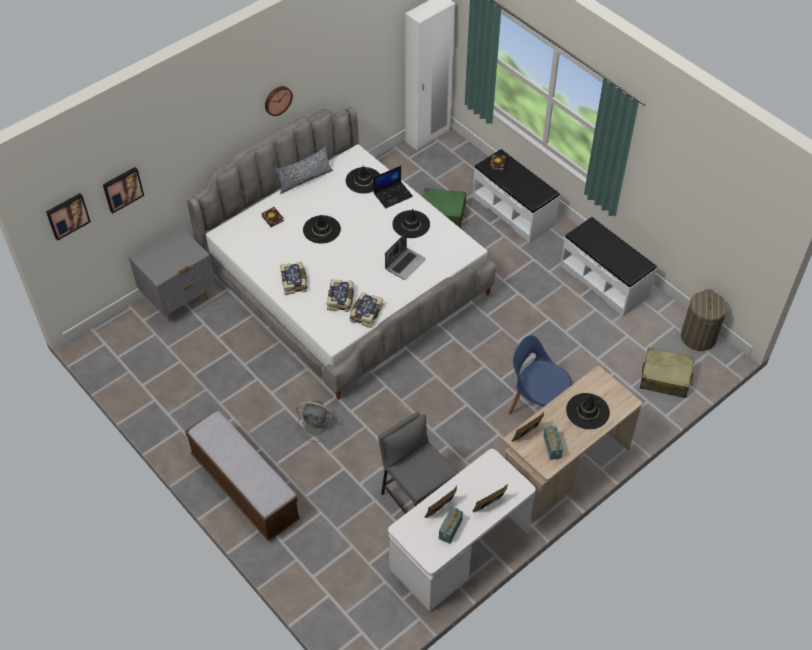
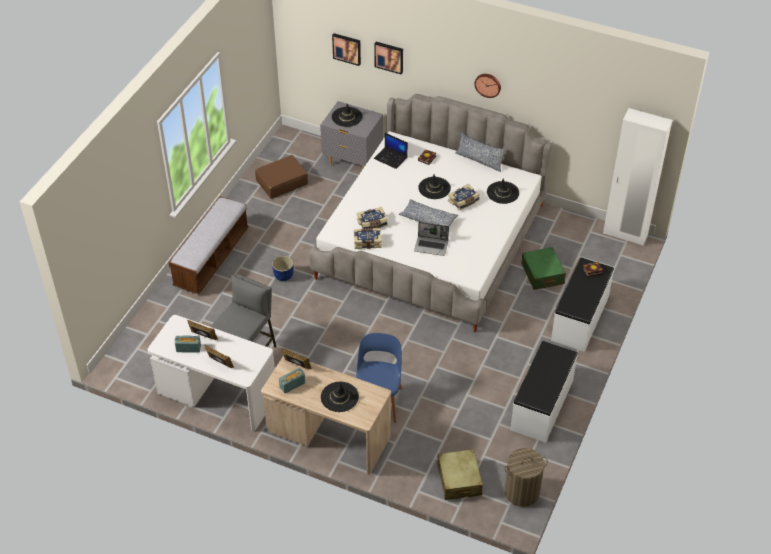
camera: 65 degrees right, 5 degrees down
(67, 215) = (304, 33): picture -> picture (389, 57)
(166, 377) = (281, 182): none -> brown suitcase
(294, 282) = (373, 193): book -> book (464, 201)
(317, 426) = (284, 276): grey fan -> planter
(364, 251) = (428, 219): none -> pillow
(393, 194) = (500, 214): laptop -> laptop (391, 158)
(411, 224) = (475, 235): black hat -> black hat (347, 117)

